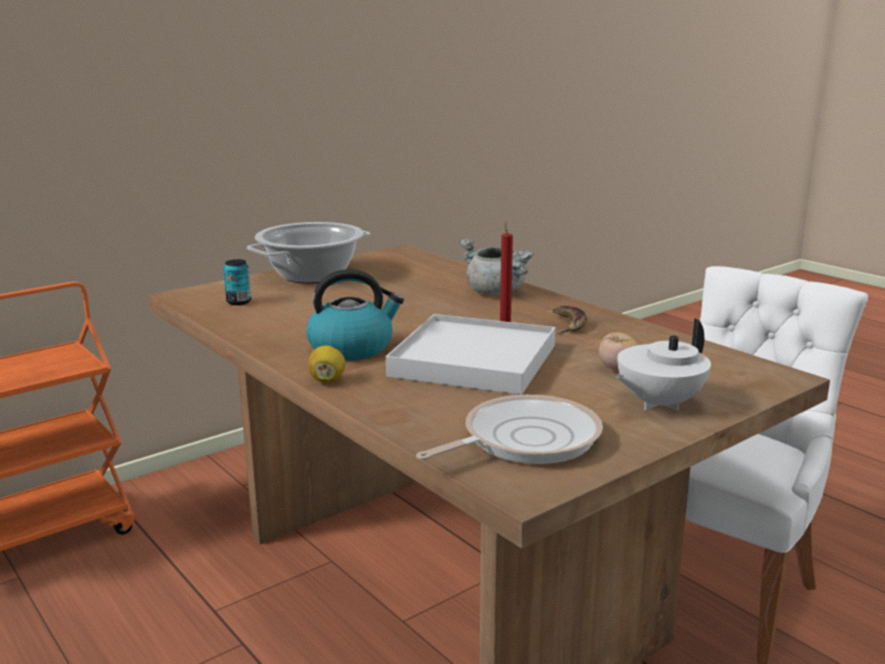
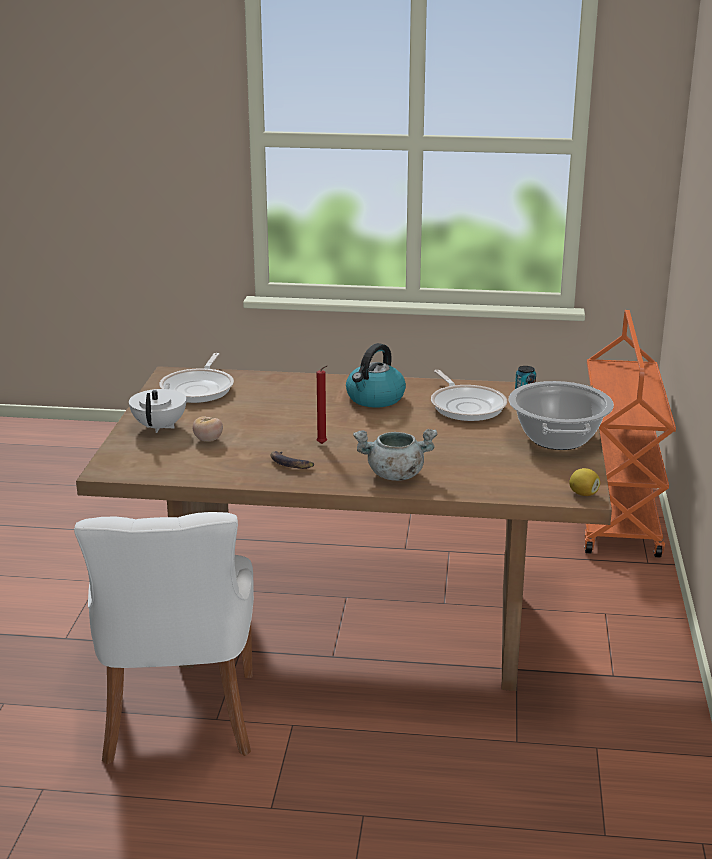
camera: 135 degrees right, 5 degrees up
(296, 314) = (466, 406): none -> frying pan
(327, 380) = (341, 380): lemon -> lemon (583, 494)
(473, 360) = (296, 416): white tray -> none

